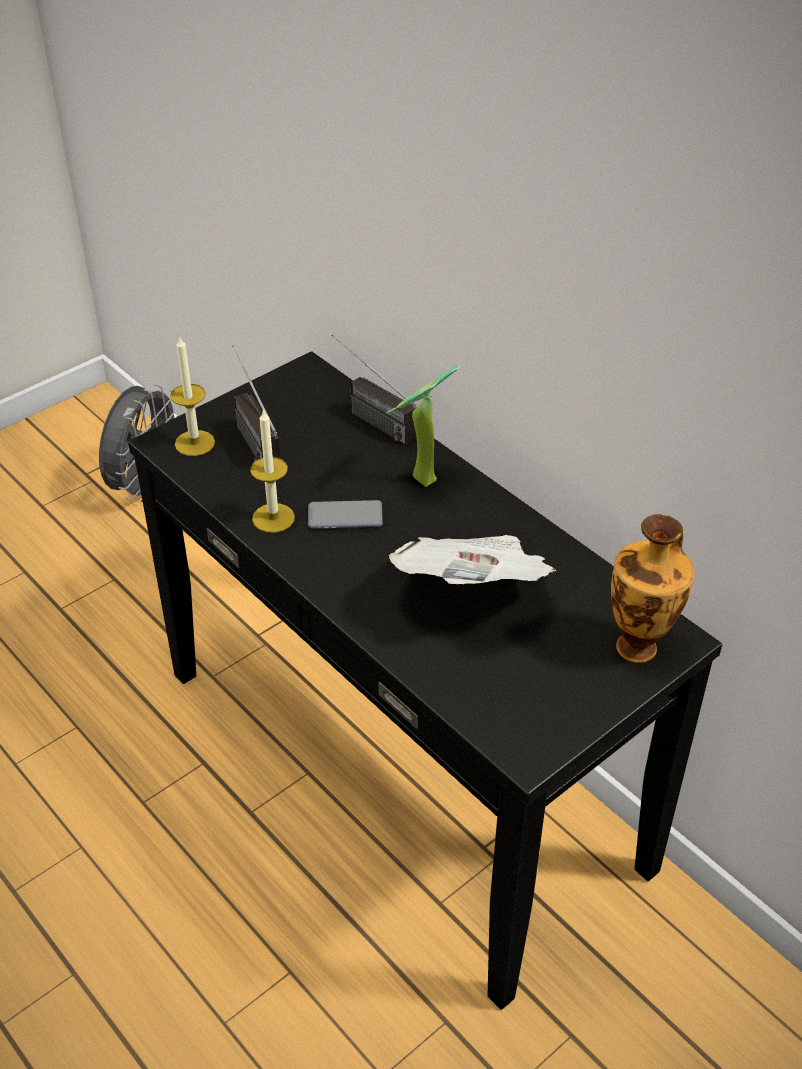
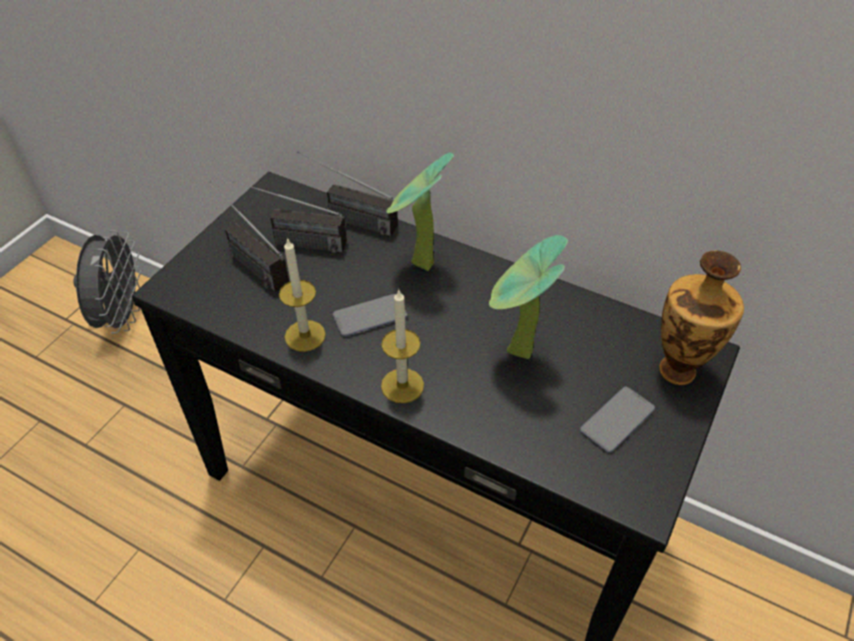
camera: 20 degrees left, 5 degrees up
(194, 443) = (198, 281): candle -> candle (402, 385)
(302, 427) = (292, 242): none -> radio
(473, 589) = (515, 355): newspaper -> potted plant
(543, 675) = (617, 420): none -> phone

